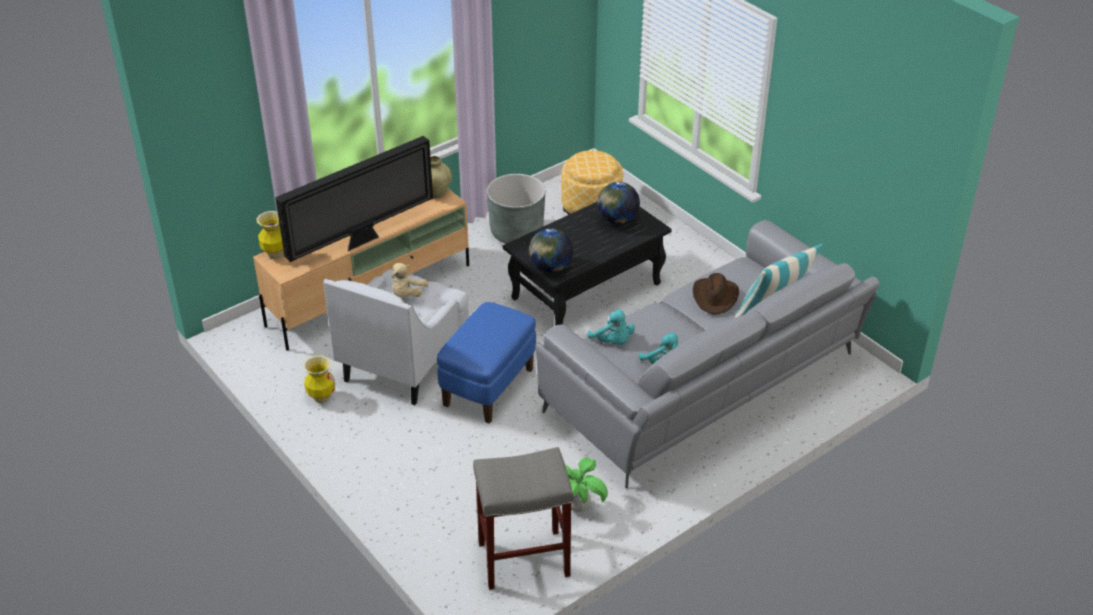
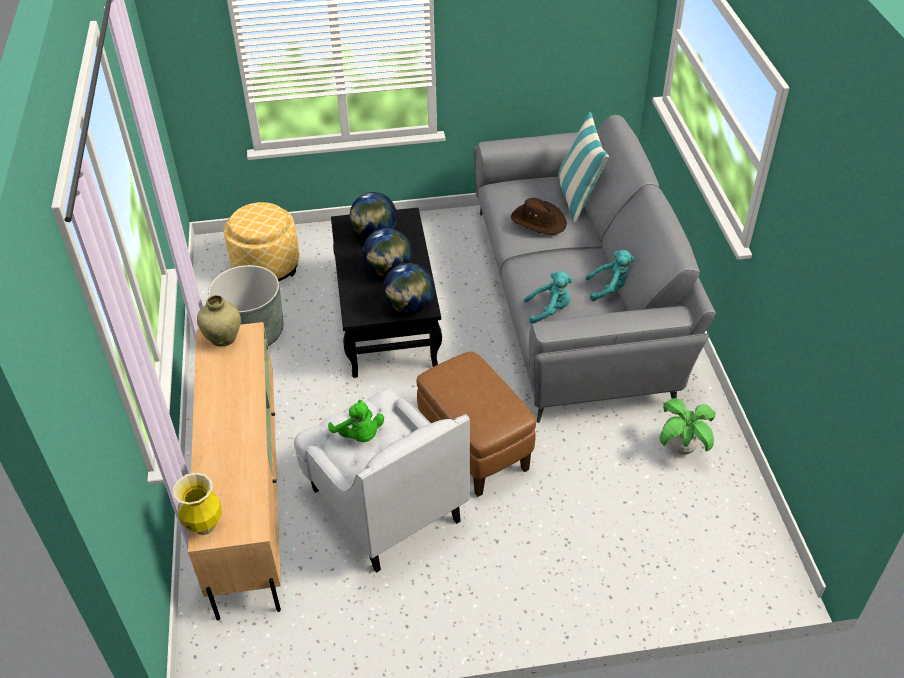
camera: 60 degrees left, 5 degrees up
(321, 397) = (389, 605): vase -> none
(363, 240) = (252, 432): television -> none
(407, 295) = (359, 435): beige plush toy -> green plush toy
(488, 388) = (475, 449): blue ottoman -> brown ottoman
(522, 559) = (732, 519): grey stool -> none
(581, 242) = (388, 271): none -> globe

